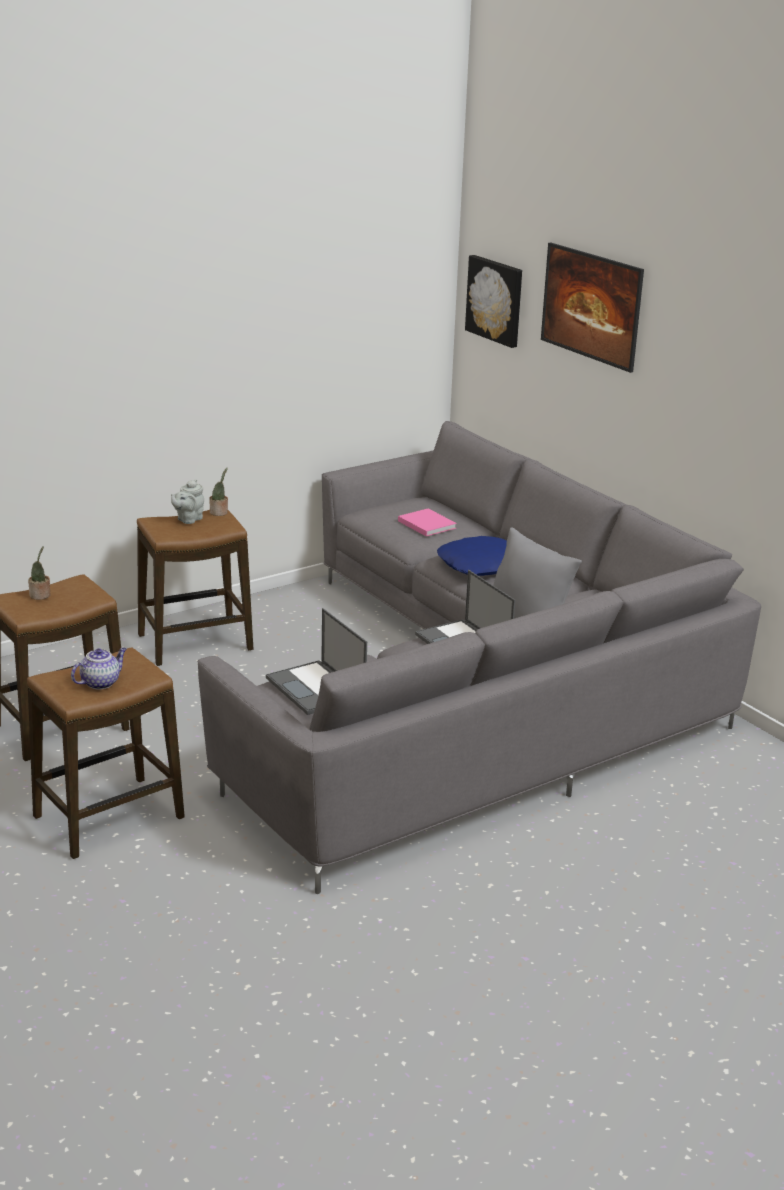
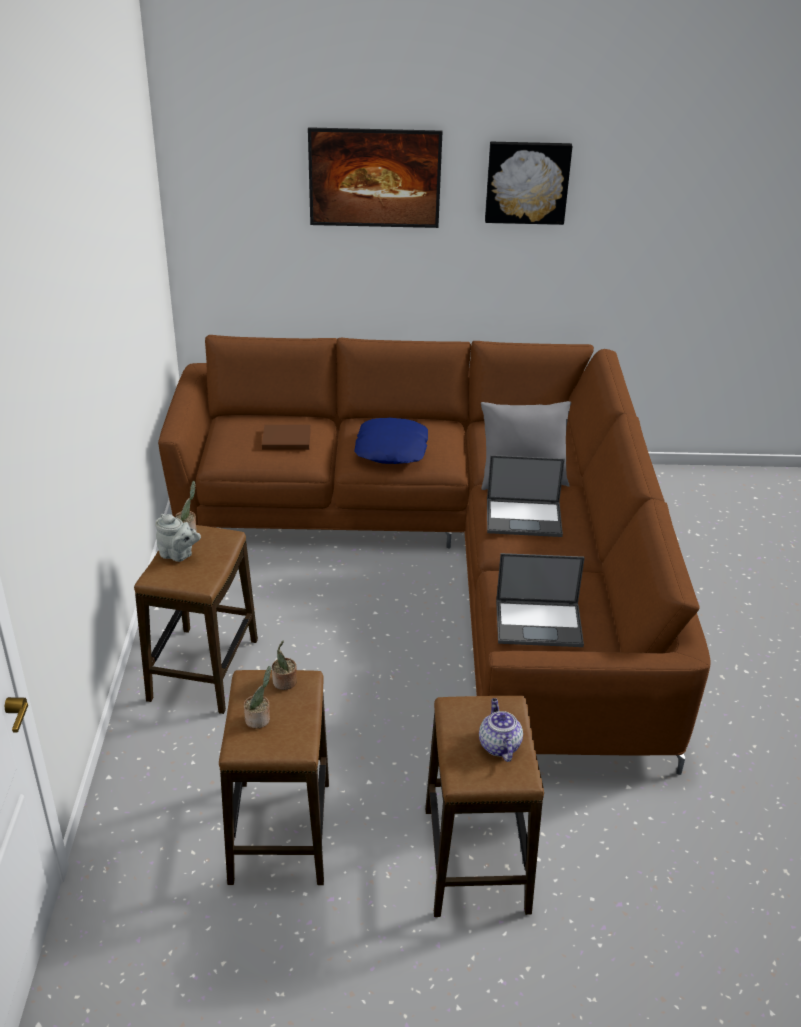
camera: 55 degrees left, 10 degrees up
(86, 591) = (284, 683): none -> potted plant
(188, 519) = (178, 555): grey teapot -> grey teapot turned 45 degrees counterclockwise
(426, 524) = (284, 439): pink book -> brown book
(476, 696) = (456, 557): grey sofa -> brown sofa
(496, 300) = (231, 200): picture -> picture (527, 182)

